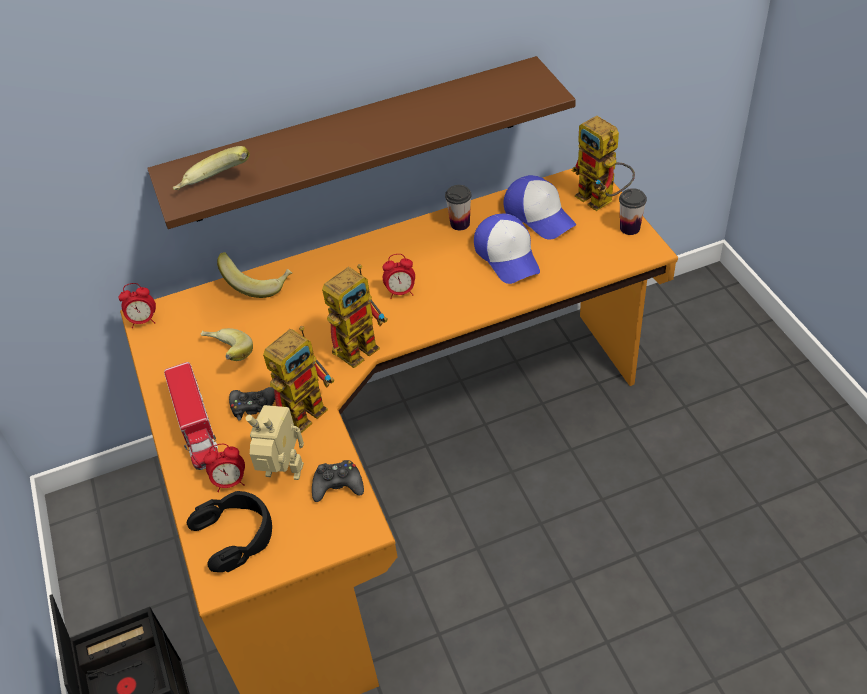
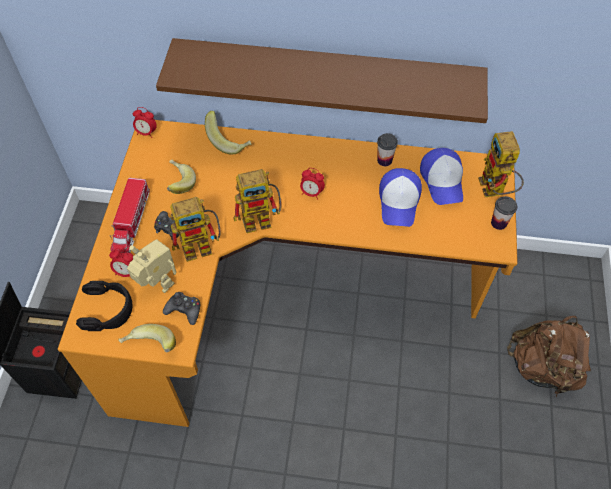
camera: 25 degrees right, 10 degrees up
(215, 187) = (202, 74): banana -> banana (150, 348)
(740, 397) = (542, 367): none -> brown backpack

